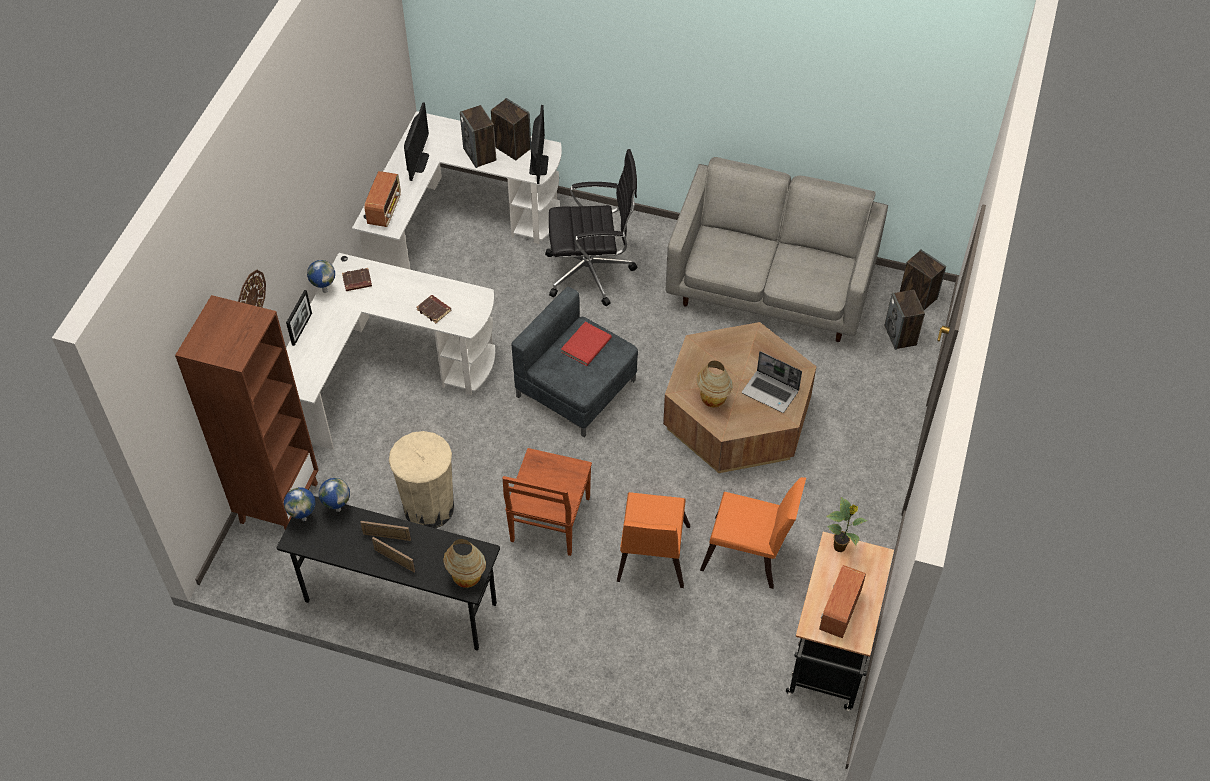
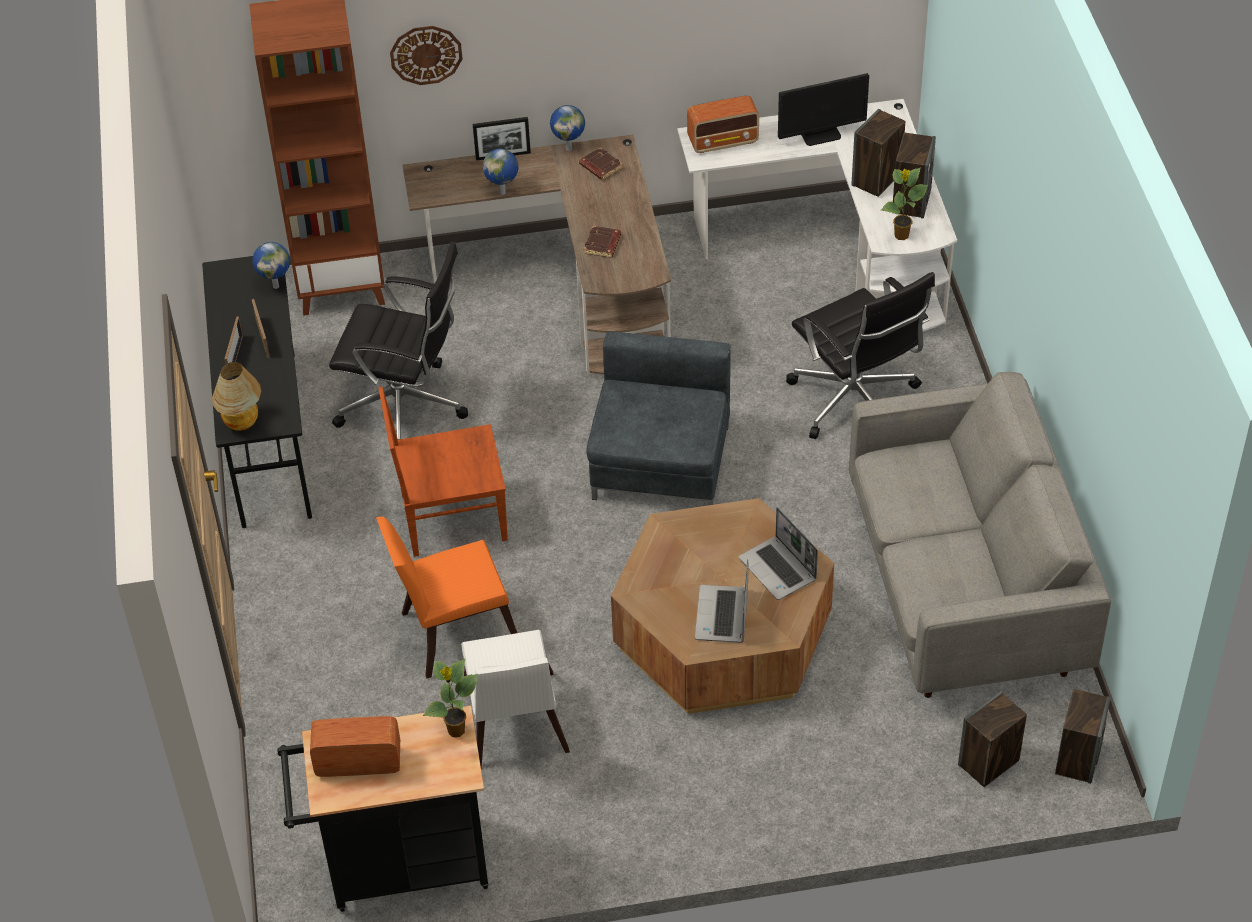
camera: 65 degrees right, 5 degrees down
(304, 518) = (250, 266): globe -> globe (503, 192)
(384, 372) = (569, 289): white desk -> brown desk
(429, 508) = (406, 407): beige trash can -> black office chair
(538, 165) = (901, 236): monitor -> potted plant
(585, 344) = (679, 412): red book -> none
(712, 401) = (669, 563): table lamp -> none
(750, 350) = (778, 569): none -> laptop
(750, 555) = (514, 727): orange chair -> white chair

